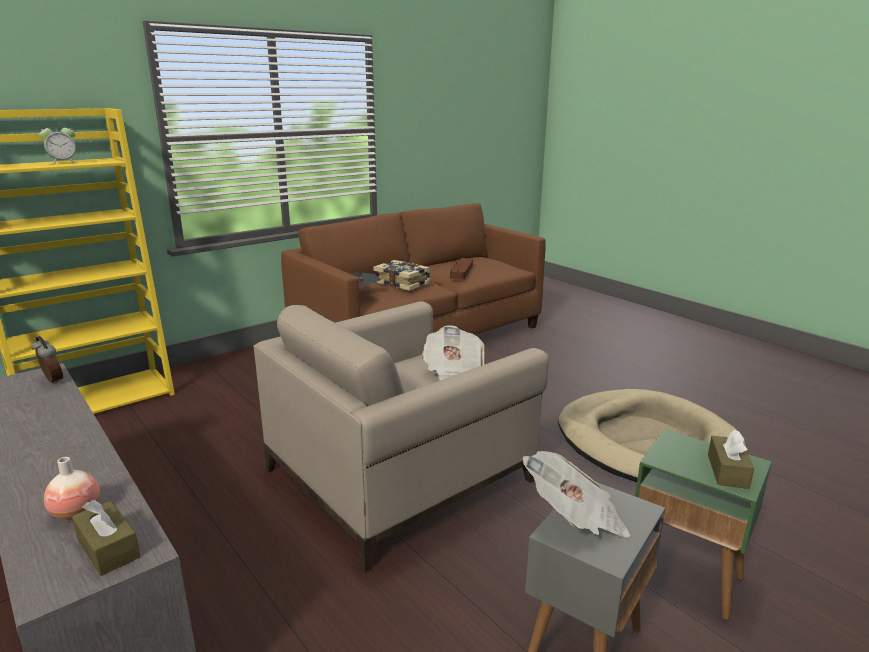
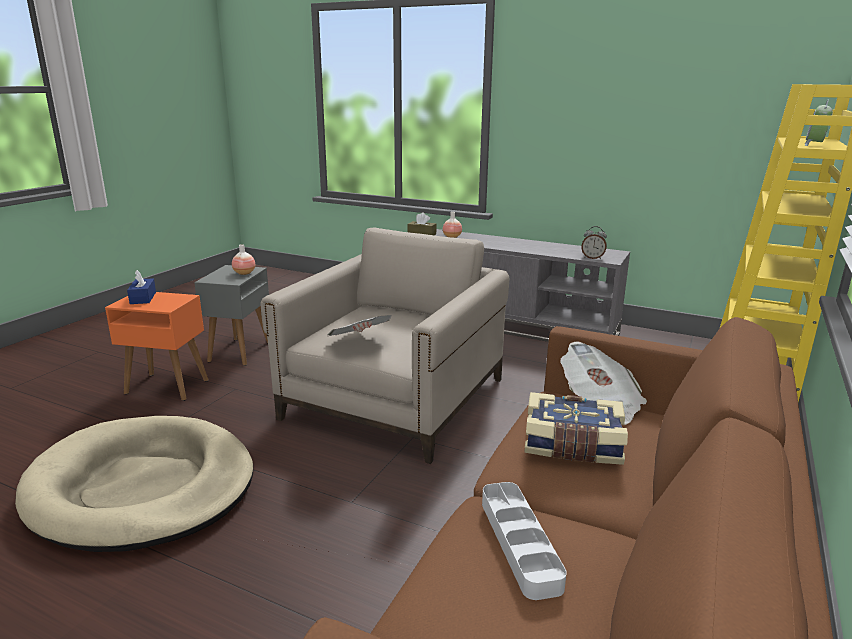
camera: 155 degrees right, 0 degrees up
(461, 271) = (519, 542): brown tray -> grey tray
(574, 518) = (244, 273): newspaper -> vase
(685, 577) = (166, 387): green side table -> orange side table
(727, 471) = (143, 298): brown tissue box -> blue tissue box

